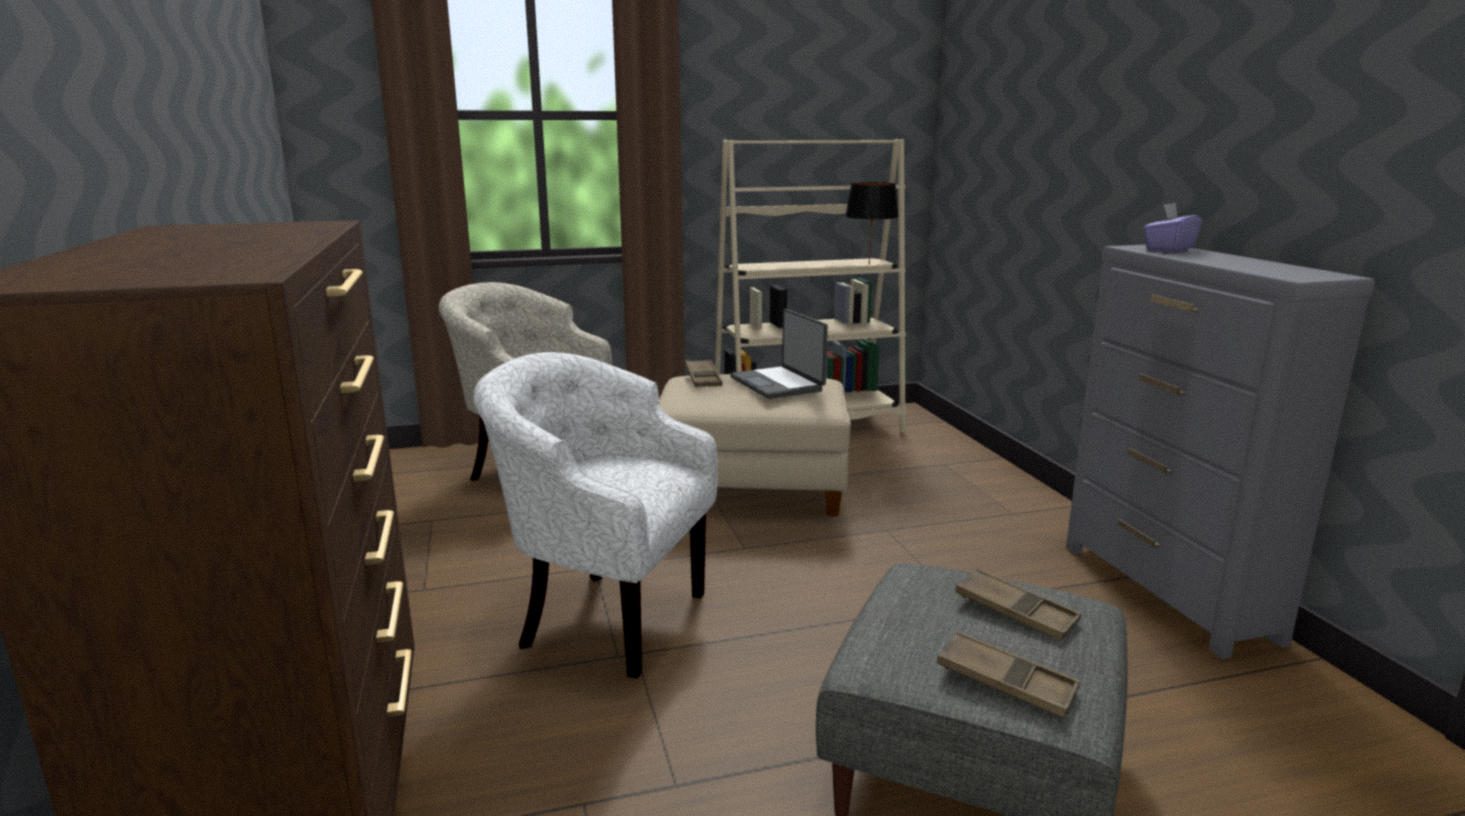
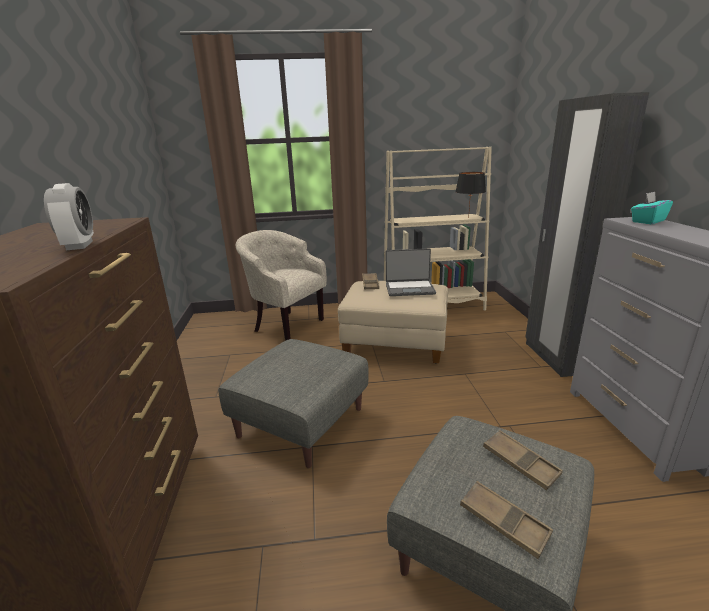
camera: 10 degrees right, 5 degrees up
(300, 245) = (79, 245): none -> alarm clock
(604, 618) = (300, 421): white armchair -> grey ottoman
(778, 384) = (409, 289): laptop -> laptop turned 75 degrees counterclockwise
(1032, 500) = (553, 358): none -> black wardrobe
(1168, 249) = (647, 221): purple tissue box -> turquoise tissue box

